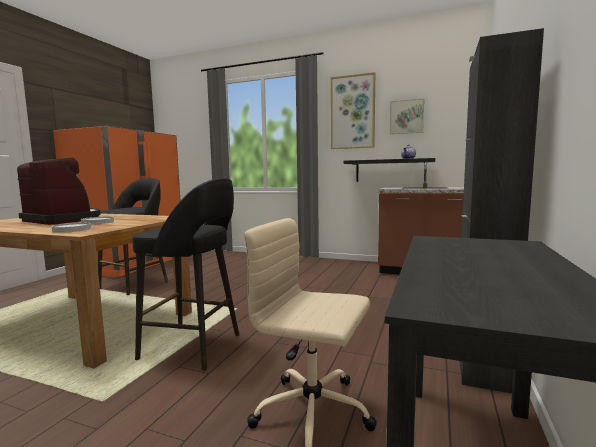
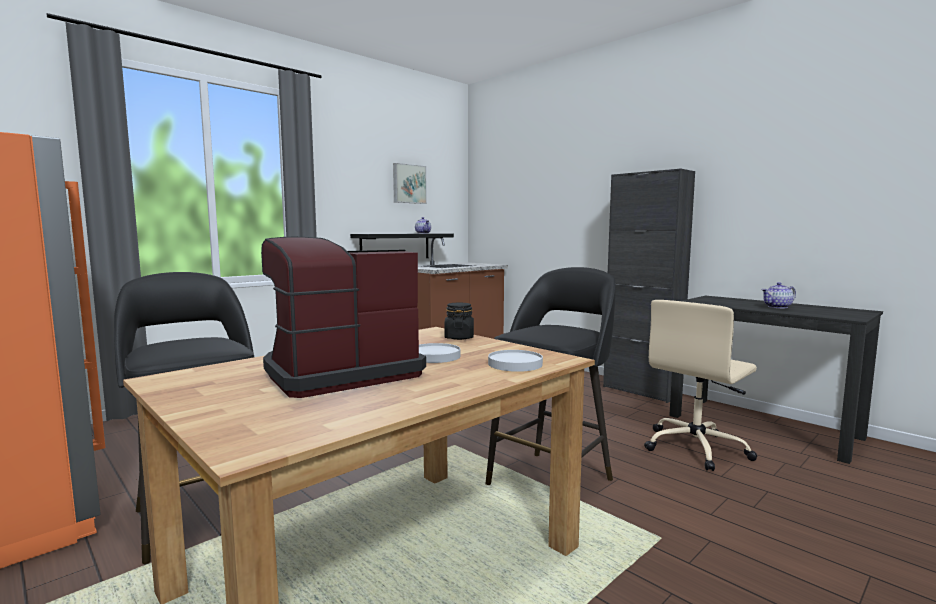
camera: 65 degrees left, 0 degrees up
(153, 220) = (459, 337): none -> black jar
(352, 112) = (352, 168): picture -> none
(480, 267) = (777, 307): none -> teapot

